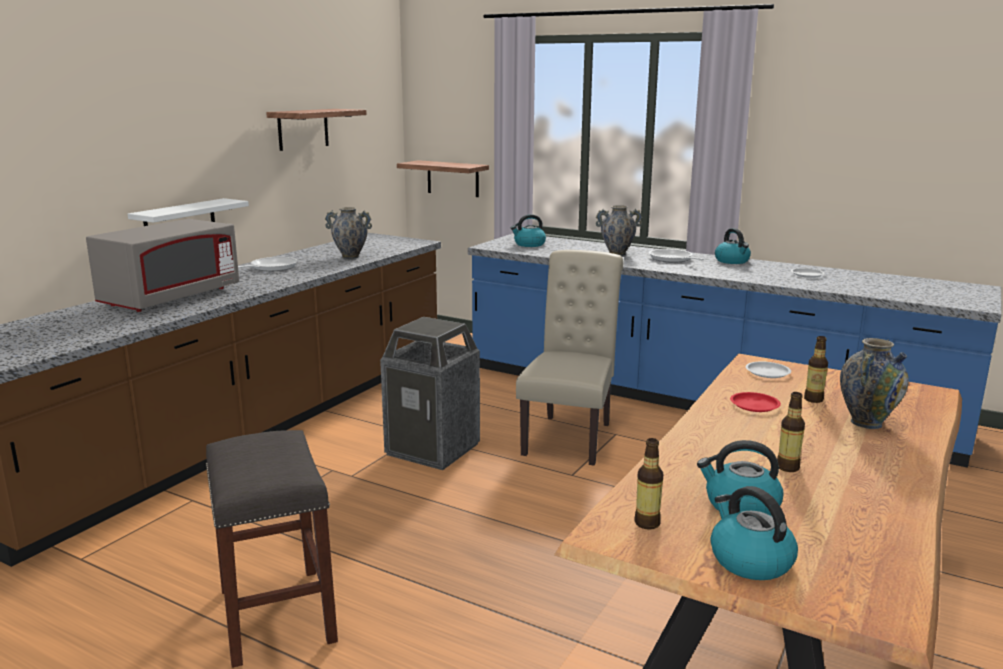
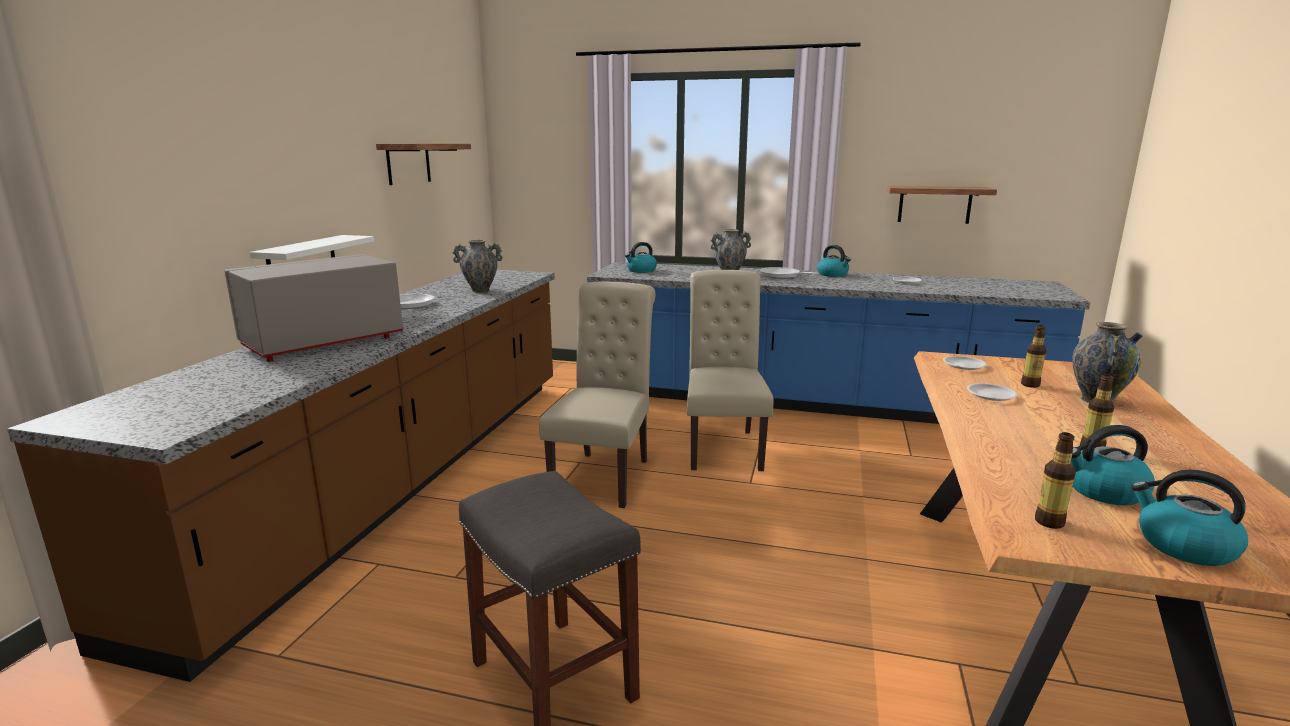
camera: 15 degrees left, 0 degrees up
(171, 298) = (323, 342): grey microwave -> grey microwave turned 150 degrees counterclockwise
(433, 449) = (605, 475): trash can -> beige chair
(453, 178) = (544, 213): shelf -> shelf (934, 204)
(755, 405) = (991, 395): red plate -> white plate

